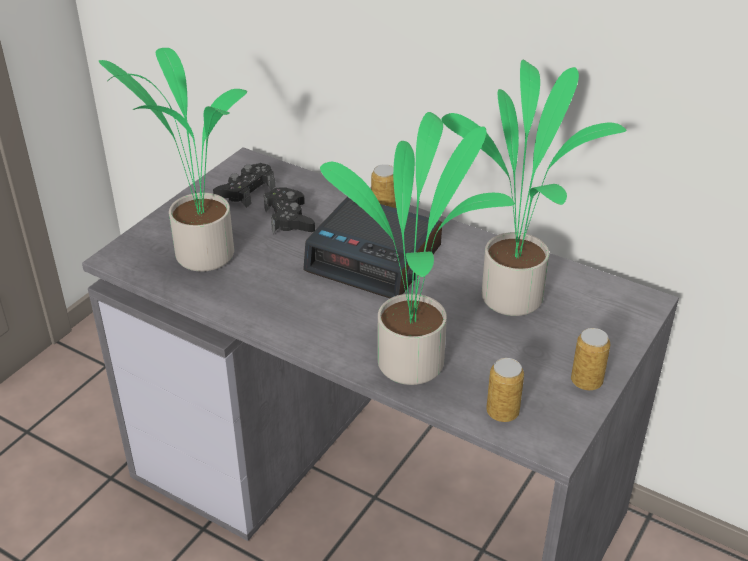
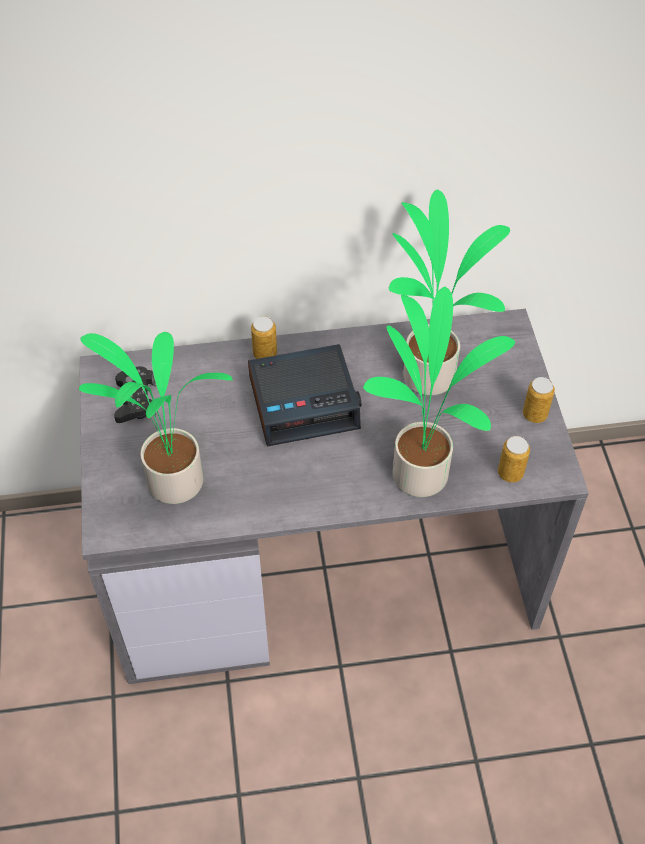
camera: 40 degrees left, 15 degrees up
(289, 219) = (201, 405): black game controller -> none

